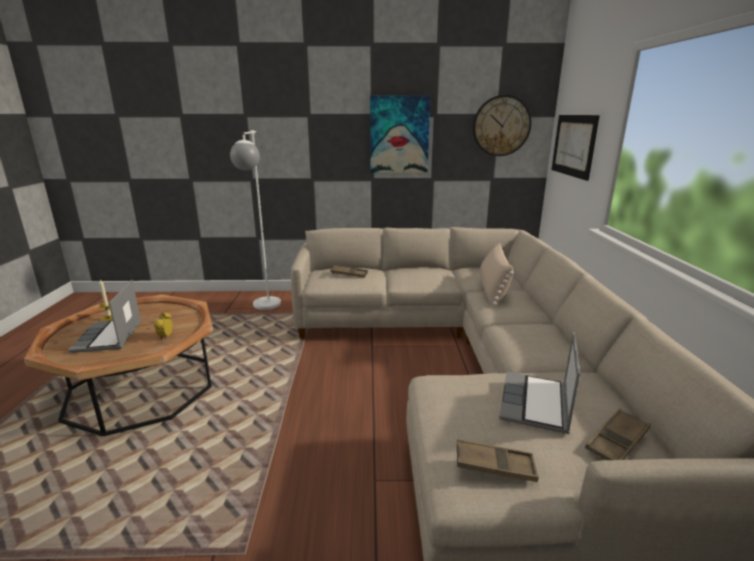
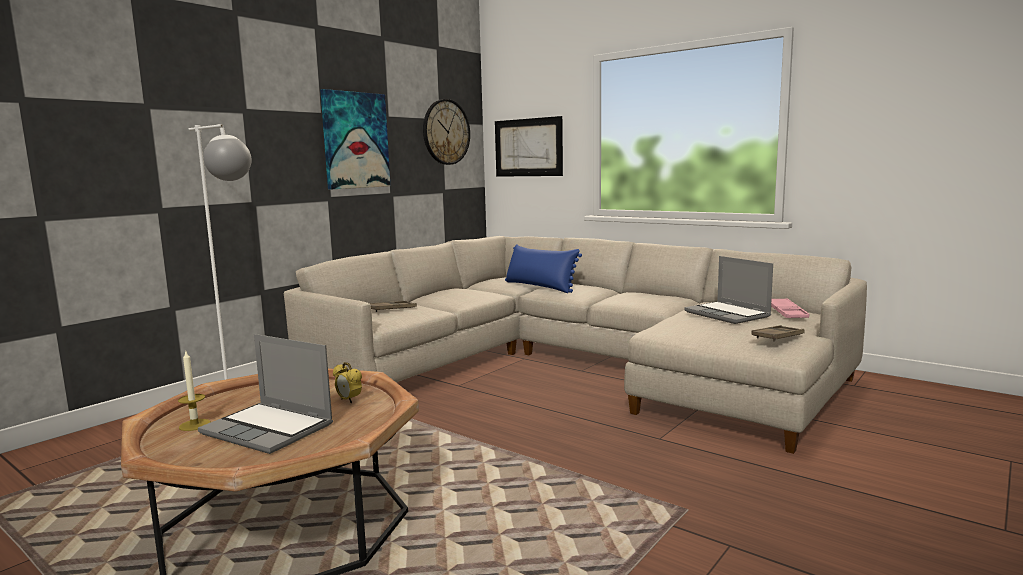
camera: 50 degrees left, 10 degrees down
(493, 289) = (540, 286): beige pillow -> blue pillow
(617, 441) = (786, 312): brown tray -> pink tray

